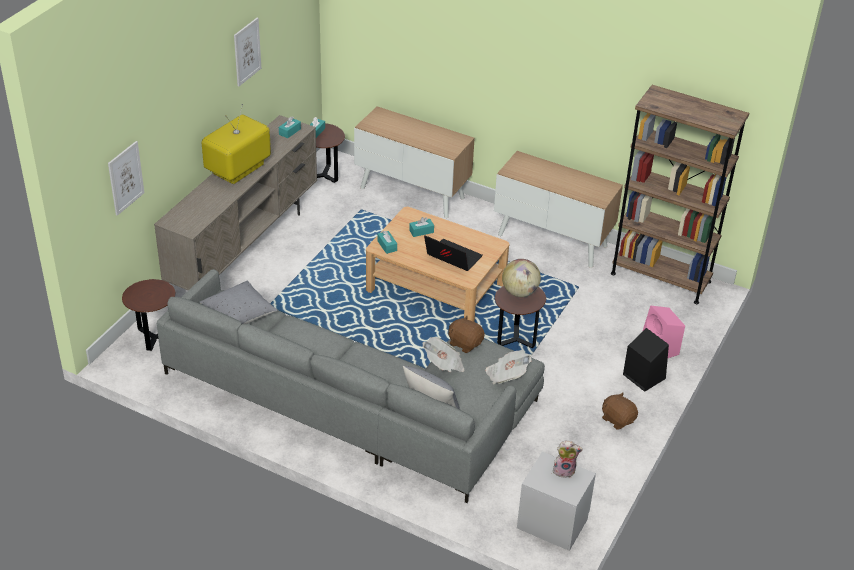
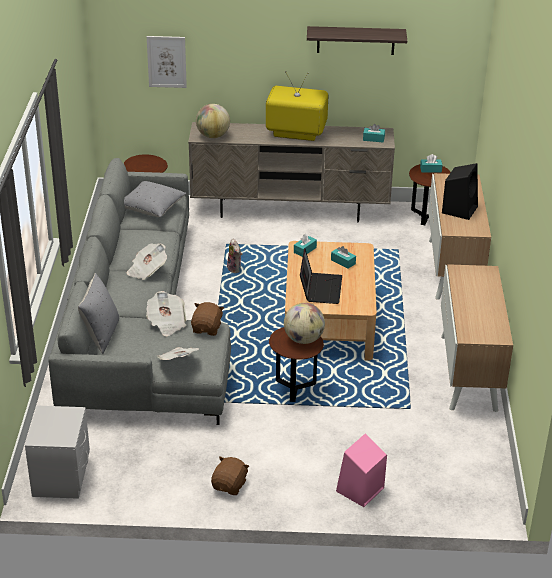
camera: 65 degrees right, 5 degrees down
(196, 220) = (213, 136): none -> globe
(247, 51) = (355, 40): picture -> shelf
(349, 351) = (147, 270): none -> newspaper
(564, 470) = (67, 426): plush toy -> plush toy (235, 269)
(643, 376) = (308, 488): black speaker -> black speaker (459, 209)
(660, 277) = (481, 463): brown bookcase -> none

